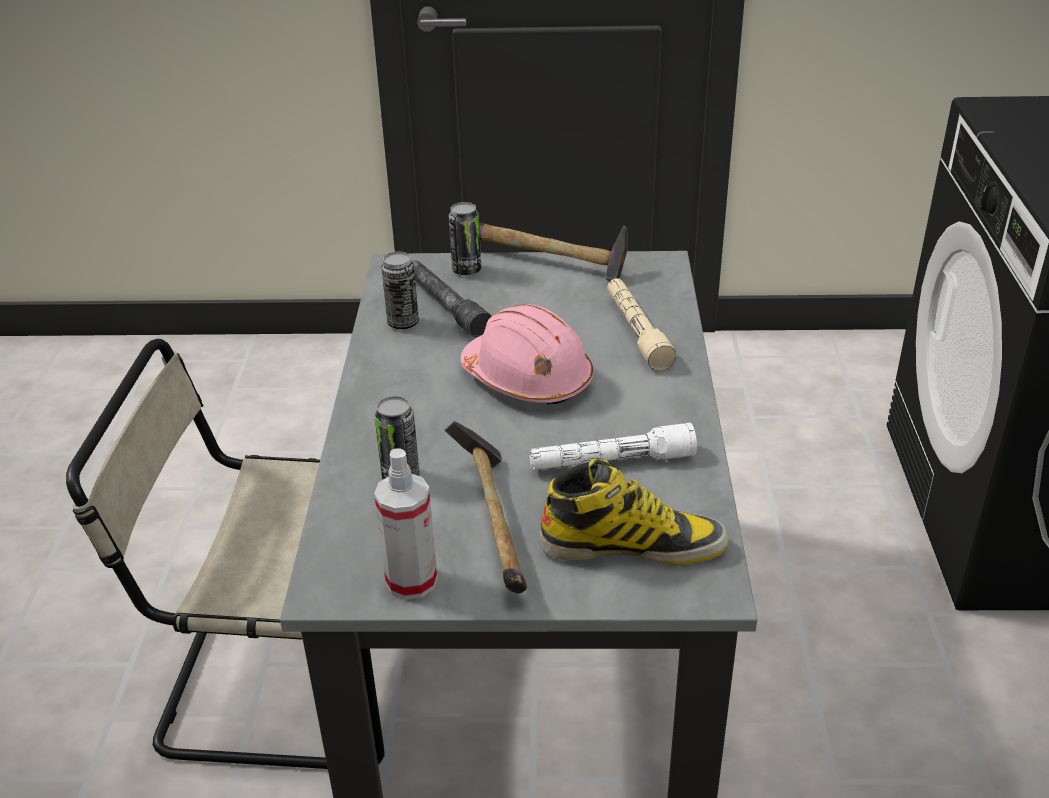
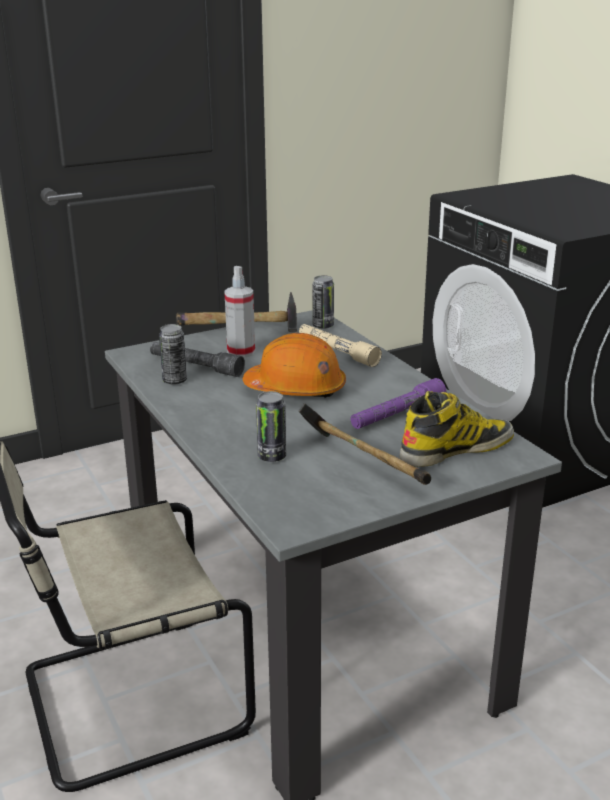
camera: 30 degrees left, 10 degrees down
(411, 581) = (344, 504): spray bottle -> spray bottle (241, 352)
(466, 270) = (186, 345): can -> can (323, 326)
(528, 379) = (296, 389): pink hard hat -> orange hard hat
(611, 462) = (397, 415): white flashlight -> purple flashlight

